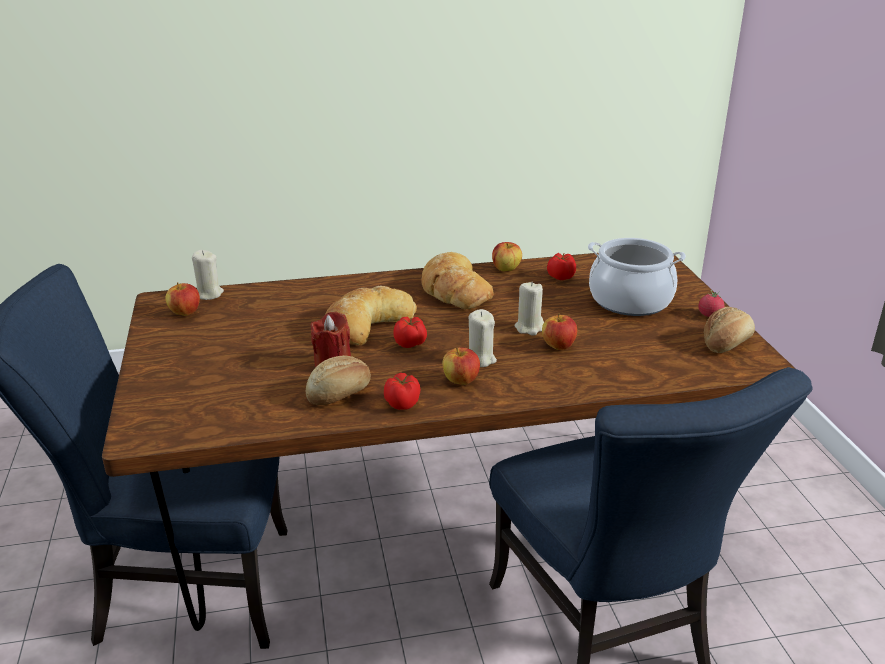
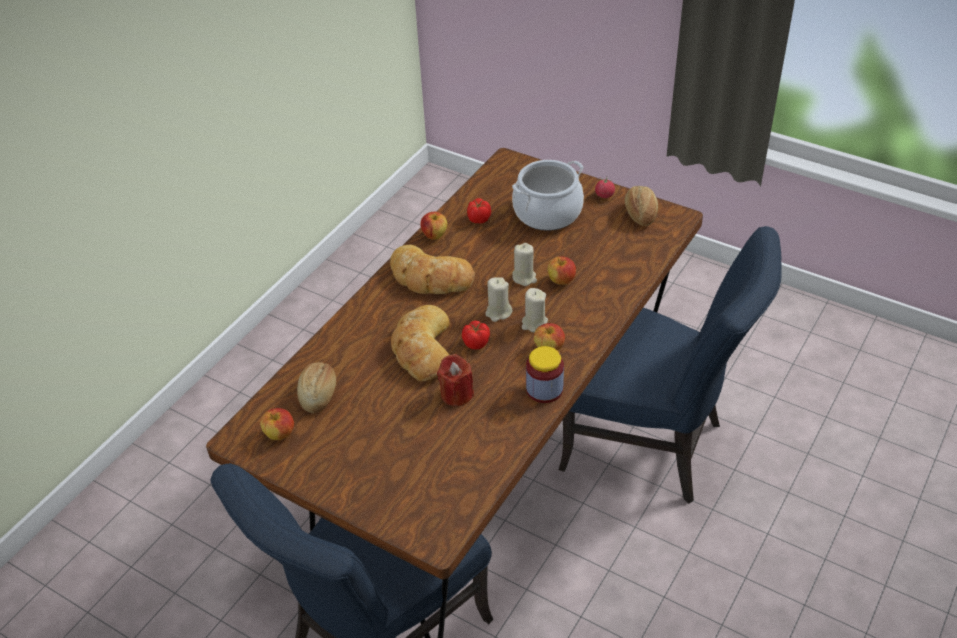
camera: 45 degrees left, 15 degrees up
(208, 294) = (264, 406): beige candle -> beige candle (498, 312)
(340, 394) = (499, 411): bread -> bread (319, 394)
(403, 403) = (544, 389): tomato -> jar

